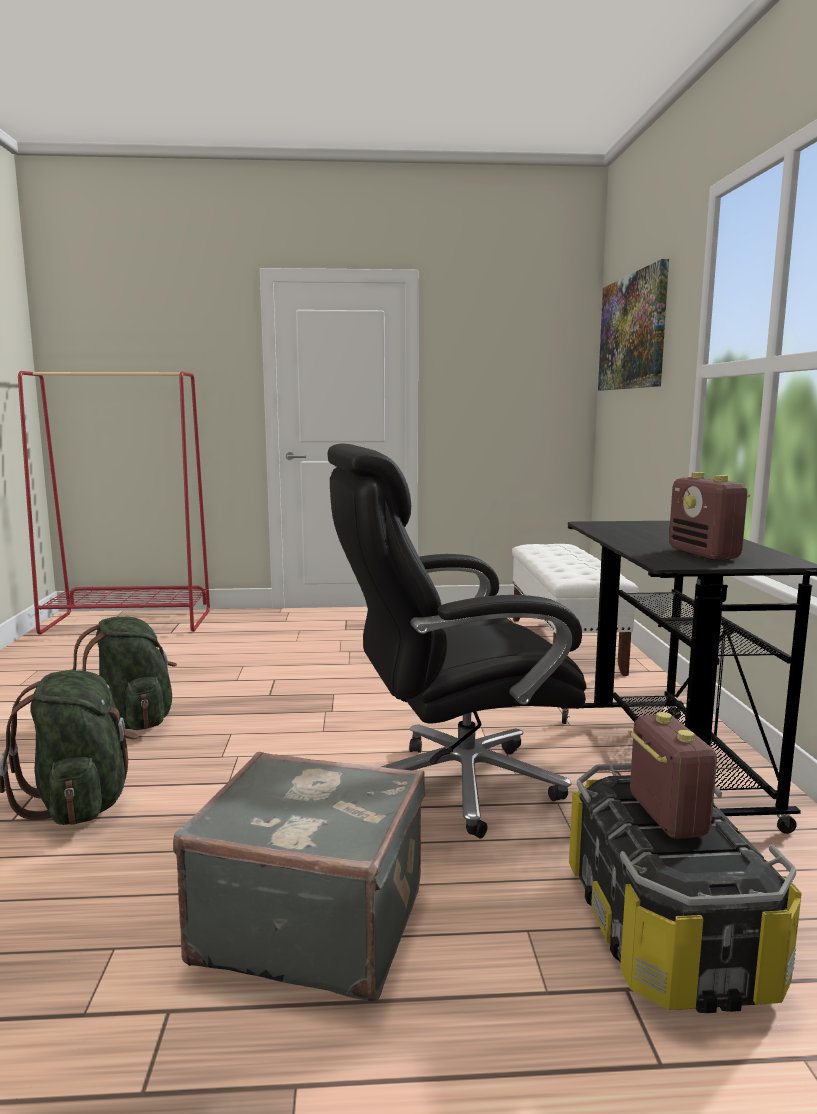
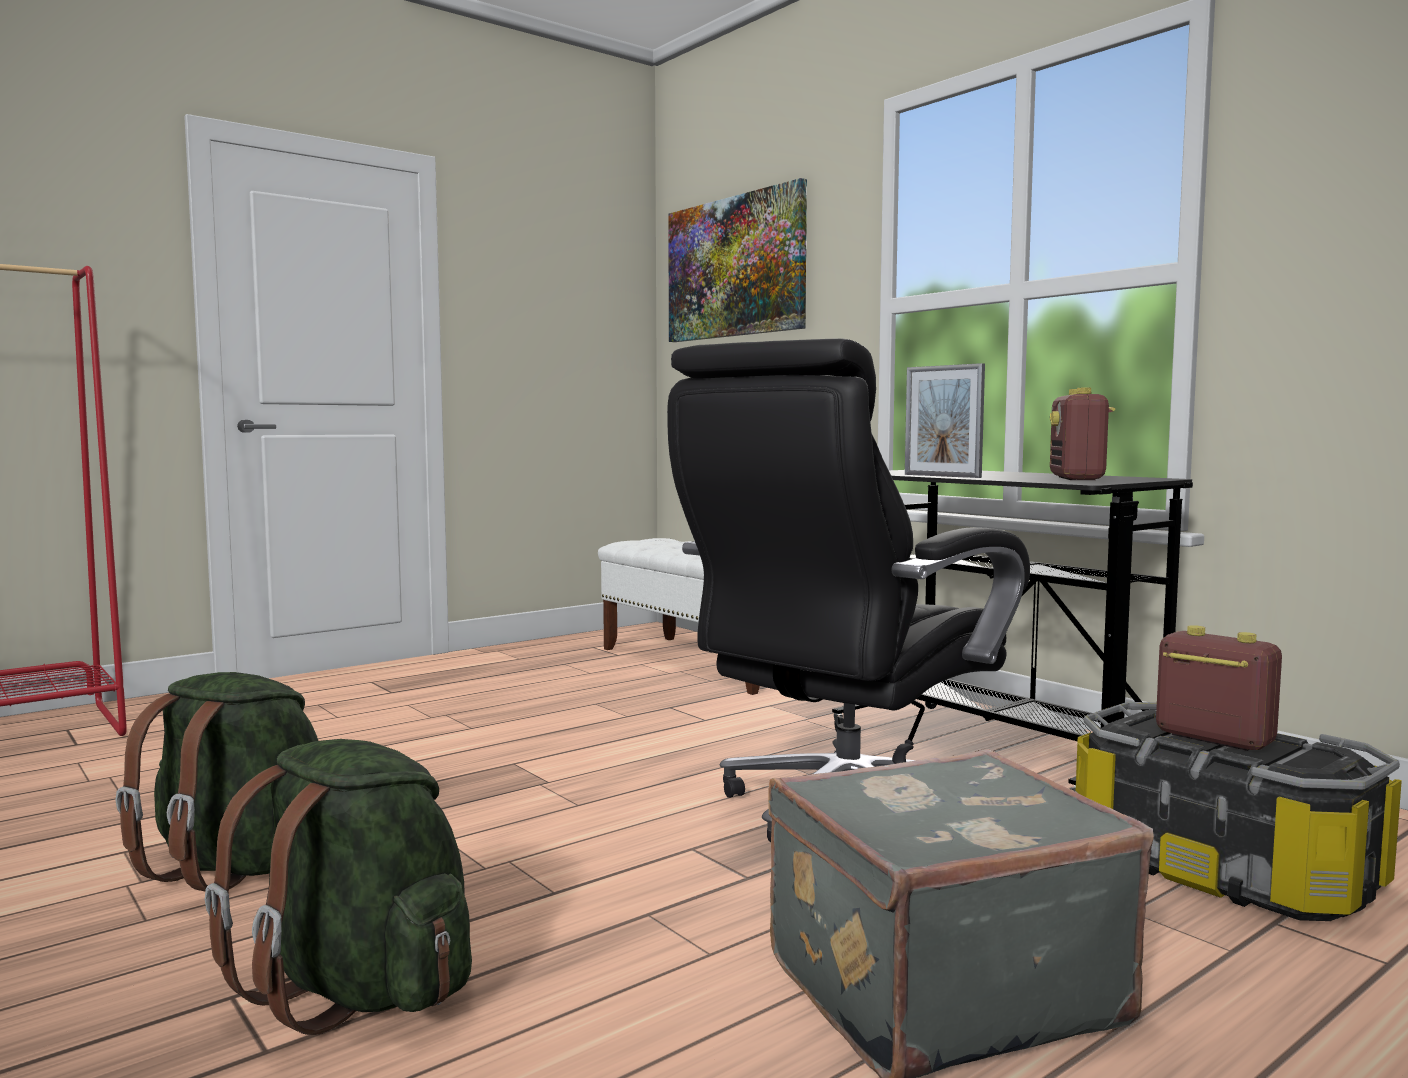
camera: 35 degrees left, 5 degrees down
(611, 537) = (941, 476): none -> picture frame
(704, 554) = (1077, 478): radio -> radio turned 60 degrees clockwise

